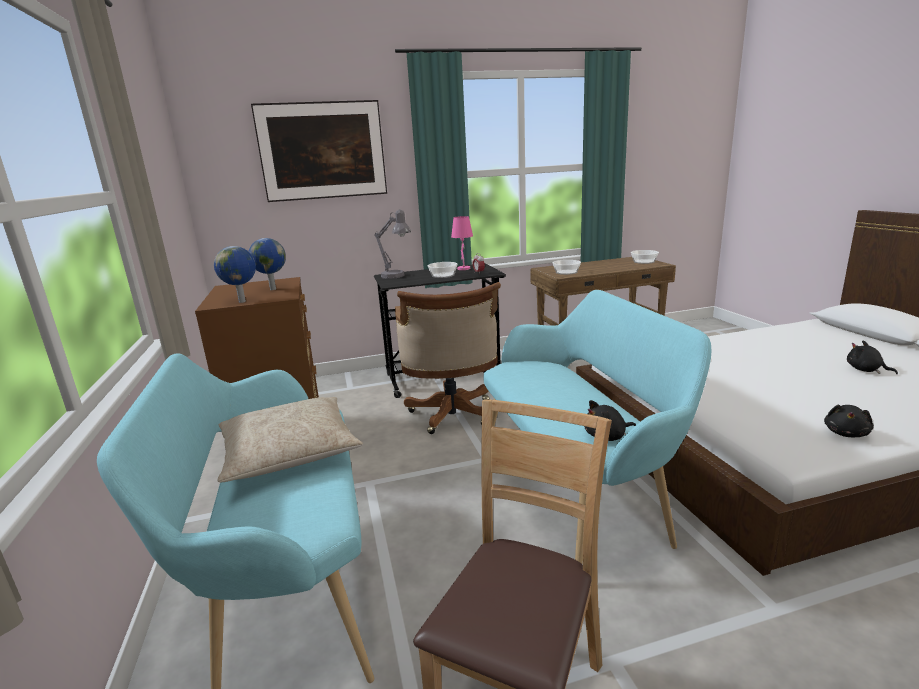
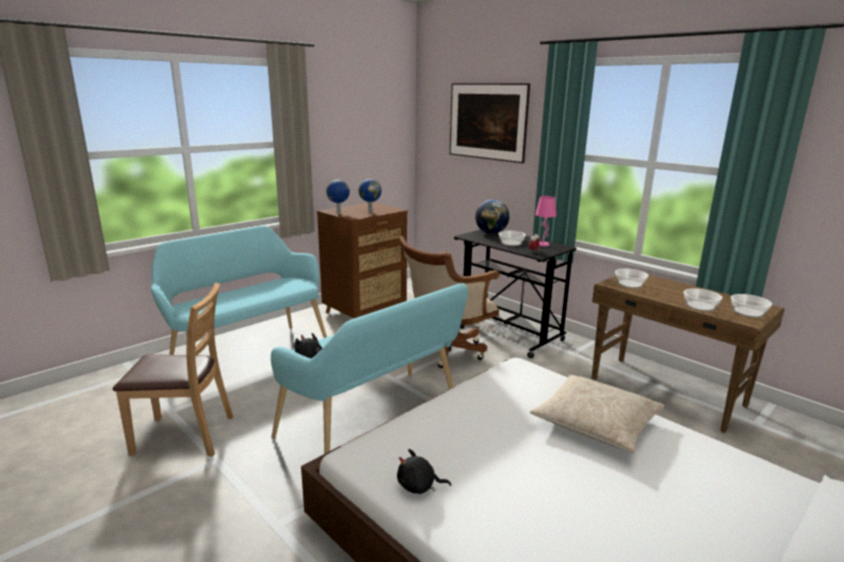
camera: 60 degrees right, 0 degrees up
(289, 451) = (259, 290): beige pillow -> beige pillow (595, 423)
(396, 276) = (491, 233): grey table lamp -> globe
(626, 267) = (700, 306): none -> bowl
(865, 370) = (631, 520): black plush toy -> none

